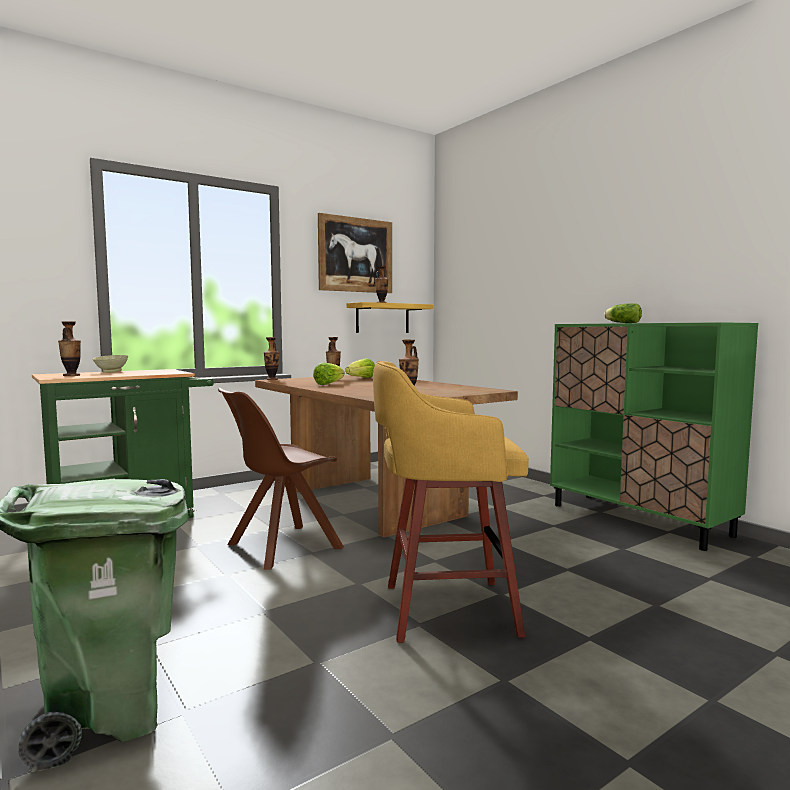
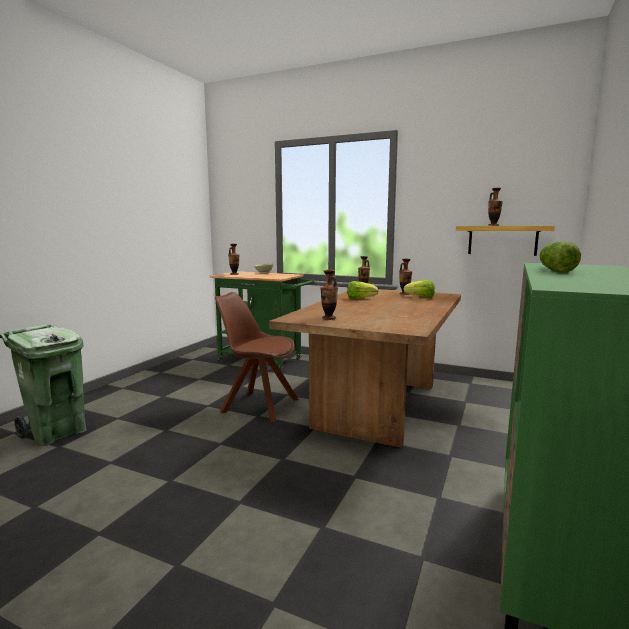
camera: 60 degrees right, 5 degrees up
(355, 255) = (473, 179): picture -> none
(444, 609) = (197, 484): yellow stool -> none

